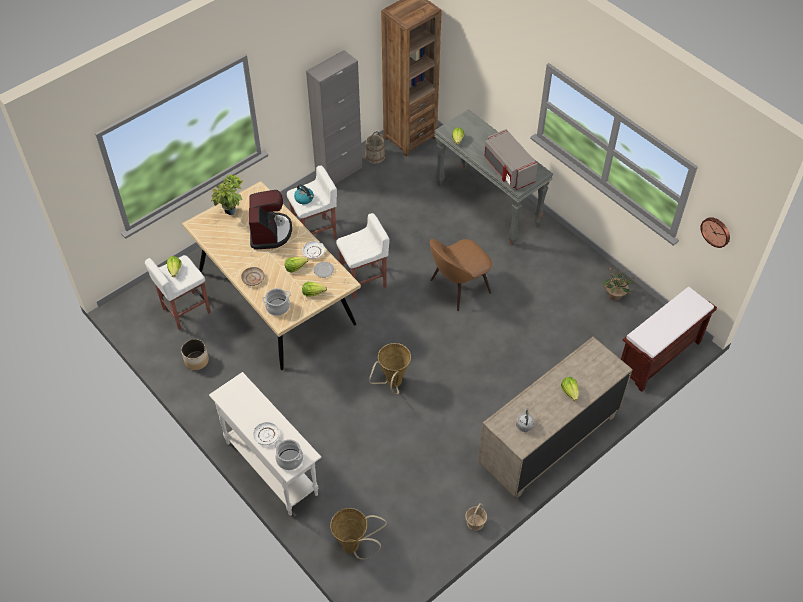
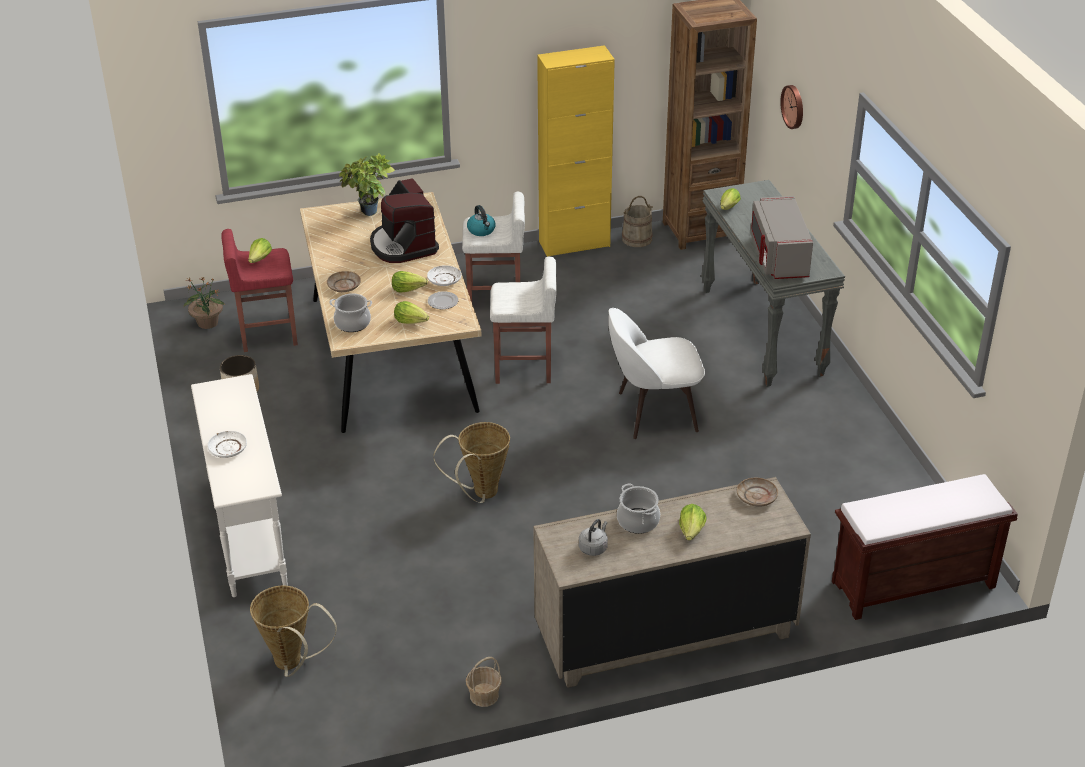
camera: 25 degrees right, 15 degrees down
(185, 311) = (267, 334): white stool -> red stool
(270, 232) = (403, 245): coffee machine -> coffee machine turned 135 degrees clockwise
(289, 459) = (237, 483): cooking pot -> cooking pot (637, 521)
(339, 173) = (574, 244): grey cabinet -> yellow cabinet
(458, 287) = (653, 412): brown chair -> white chair
(591, 354) = (757, 497): none -> beige plate
(615, 295) = (890, 489): potted plant -> potted plant (207, 323)
(716, 231) = (1026, 367): wall clock -> wall clock (794, 106)

